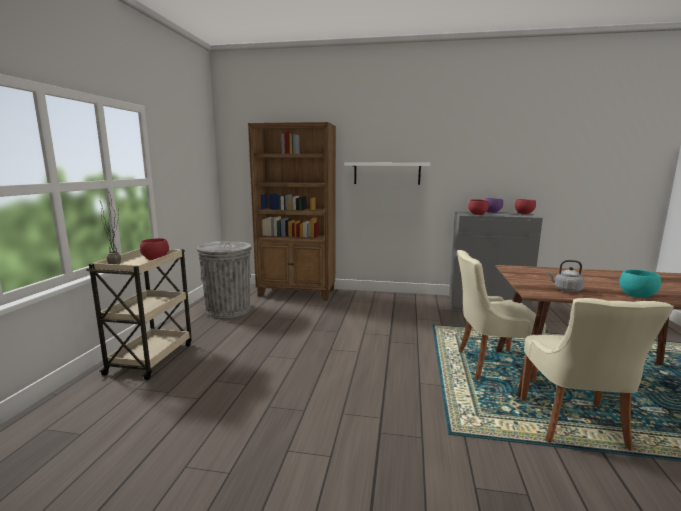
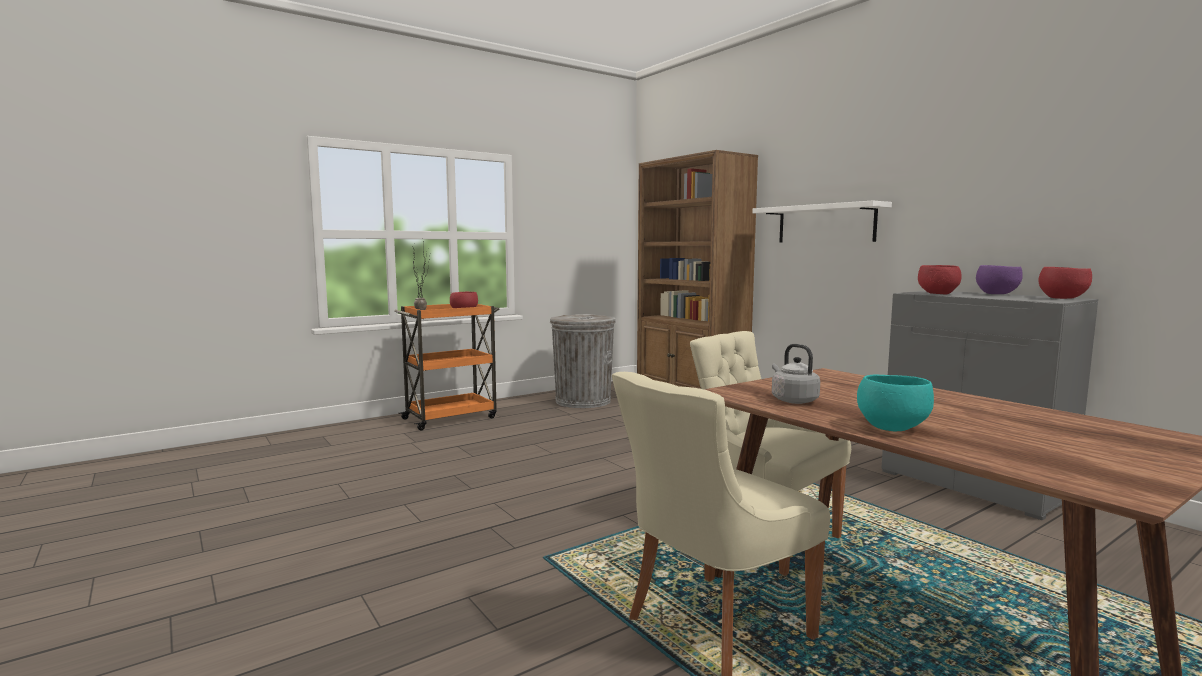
camera: 45 degrees right, 5 degrees down
(151, 357) = (451, 418): beige cart -> orange cart

